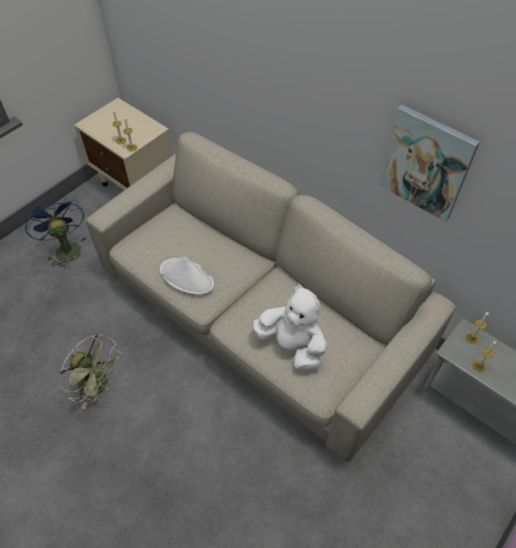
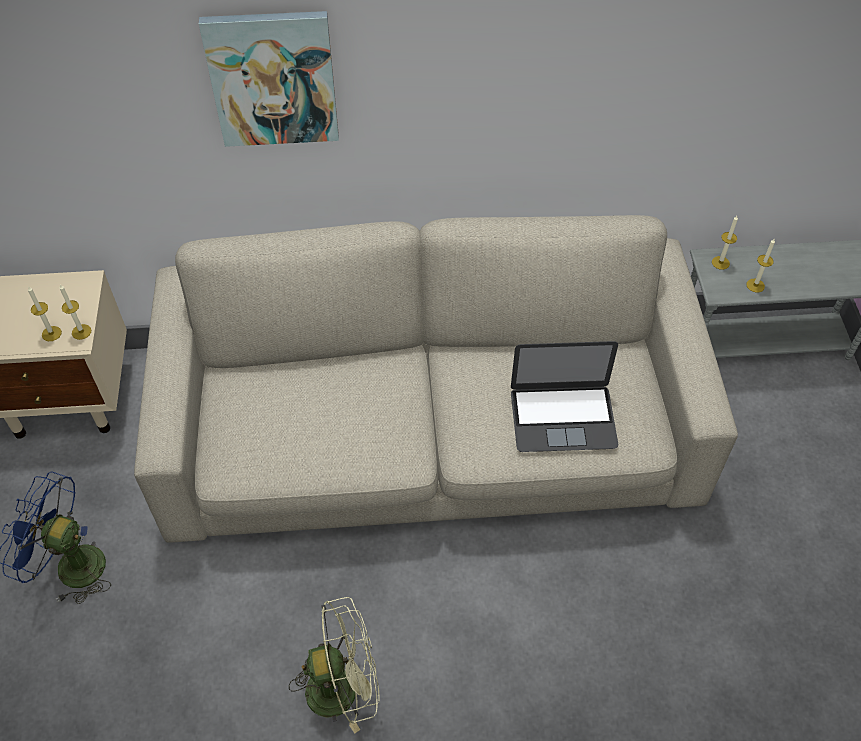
camera: 45 degrees left, 0 degrees up
(187, 277) = (353, 442): white hat -> none
(291, 346) = (563, 418): white plush toy -> laptop
(426, 163) = (599, 79): picture -> picture (273, 79)

